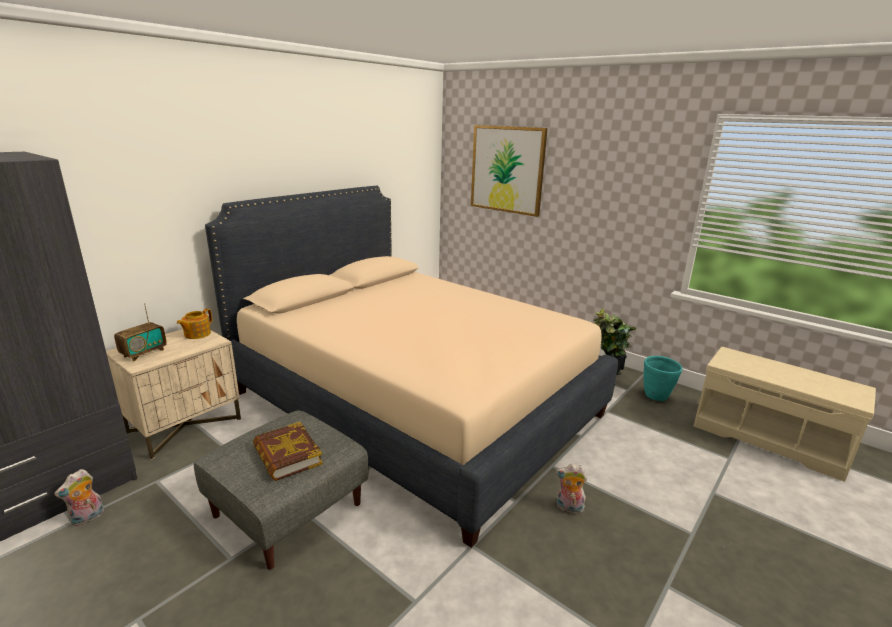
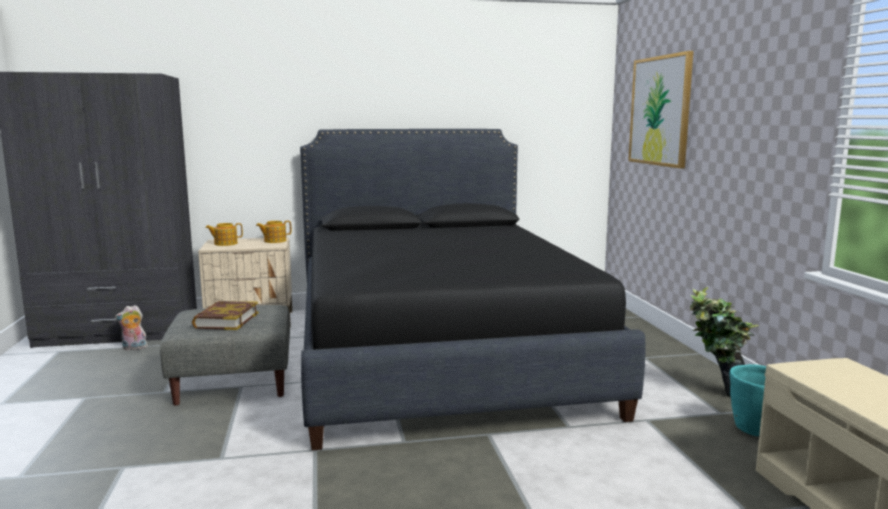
camera: 40 degrees right, 10 degrees down
(144, 353) = (225, 243): radio -> teapot
(414, 403) = (438, 354): beige bed -> black bed
(568, 508) = (444, 465): plush toy -> none

